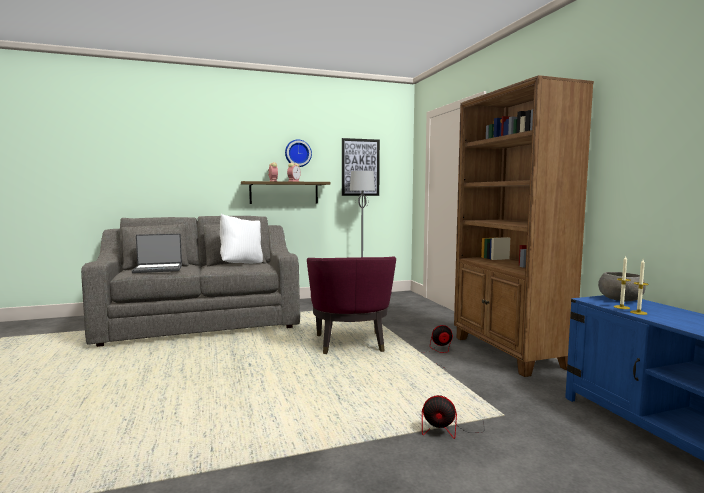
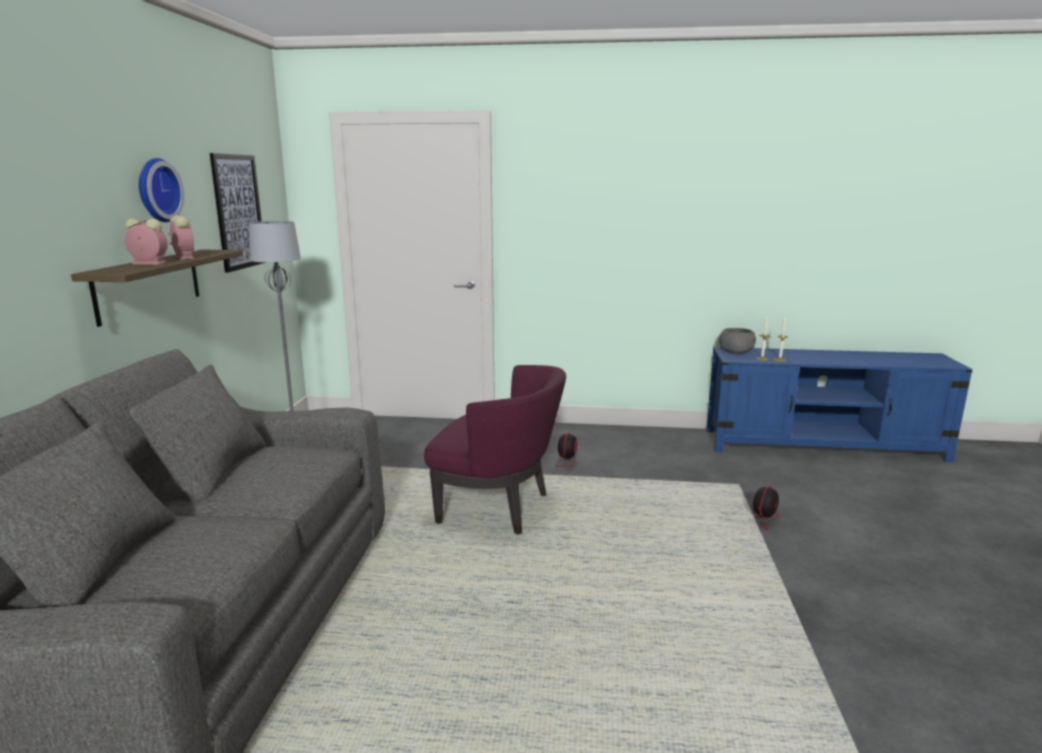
camera: 65 degrees left, 10 degrees up
(158, 269) = (200, 554): laptop -> none
(242, 264) = (261, 464): white pillow -> none
(508, 352) = (601, 437): brown bookcase -> none

